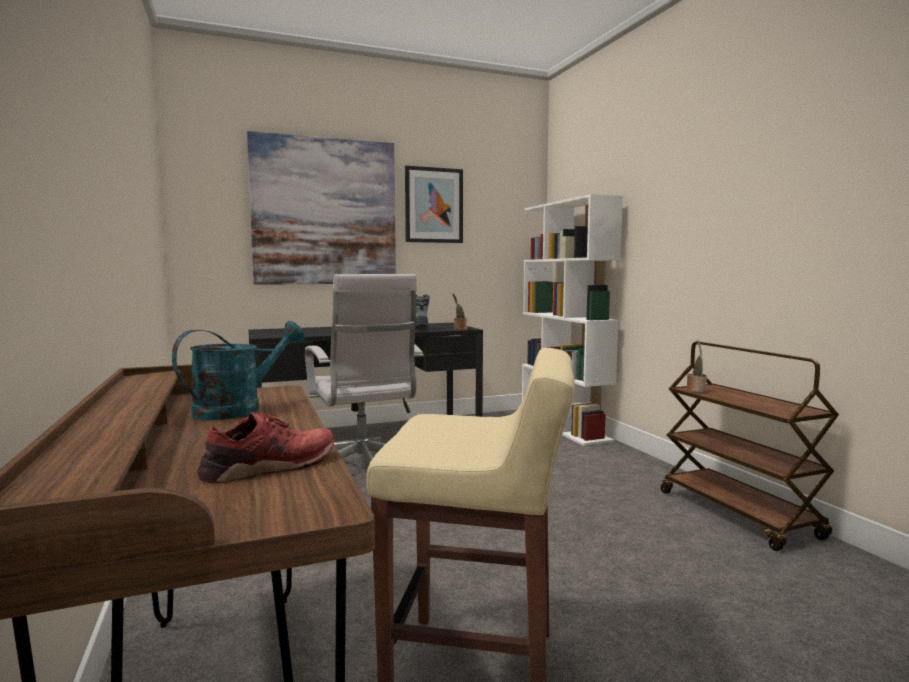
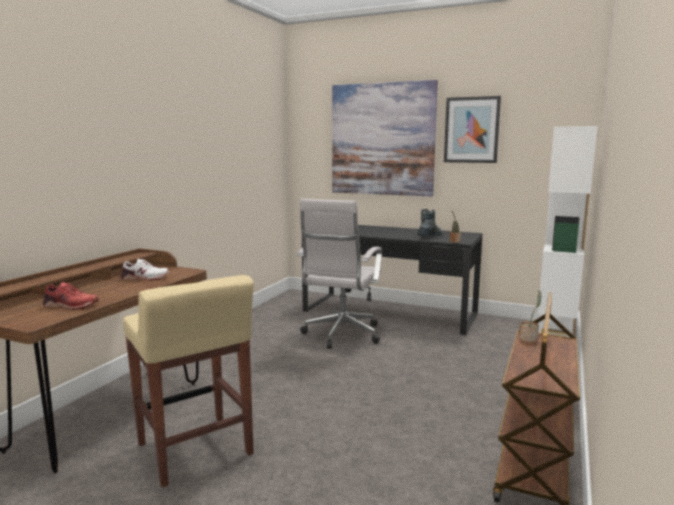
camera: 45 degrees right, 5 degrees up
(238, 409) = (144, 278): turquoise watering can -> white shoe

